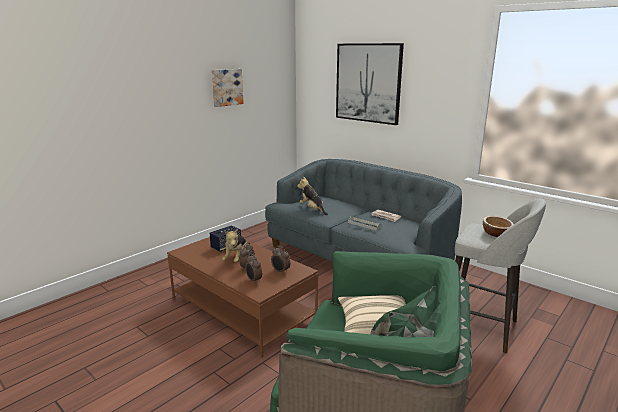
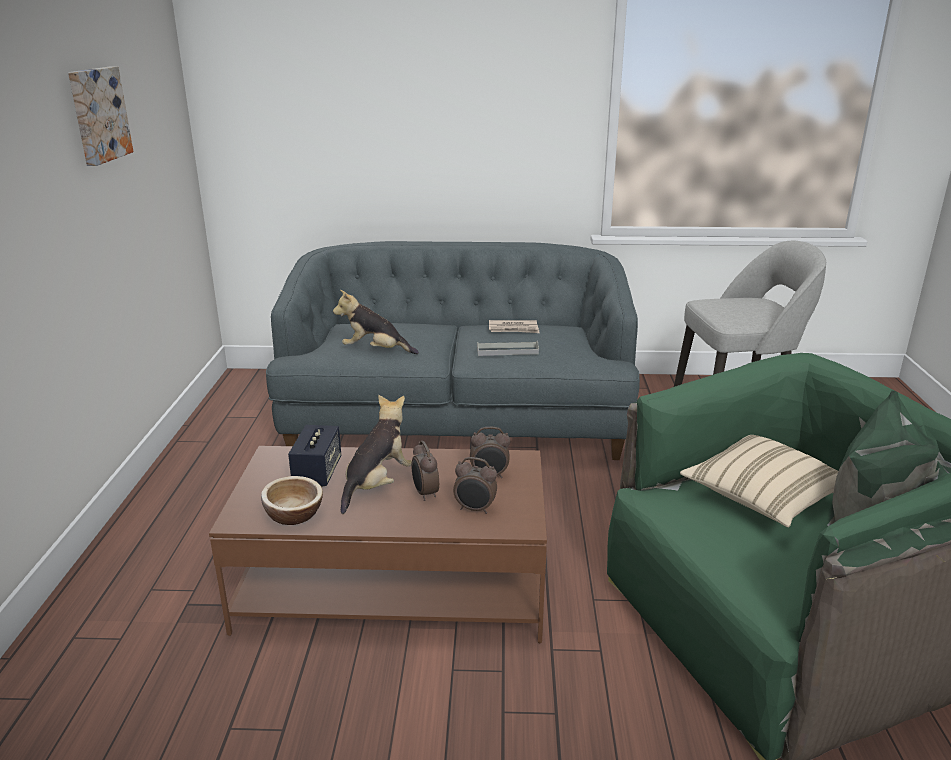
camera: 40 degrees left, 5 degrees up
(237, 258) = (377, 485): plush toy -> plush toy turned 120 degrees counterclockwise
(368, 83) = (380, 85): picture -> none
(496, 233) = (747, 306): bowl -> bowl (294, 515)

